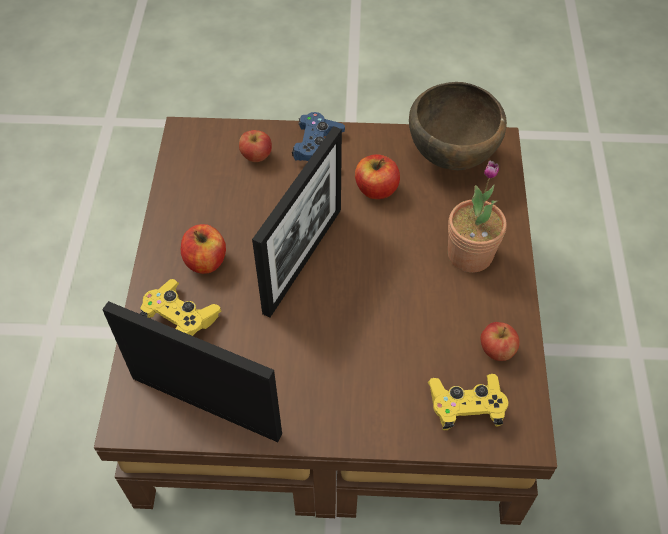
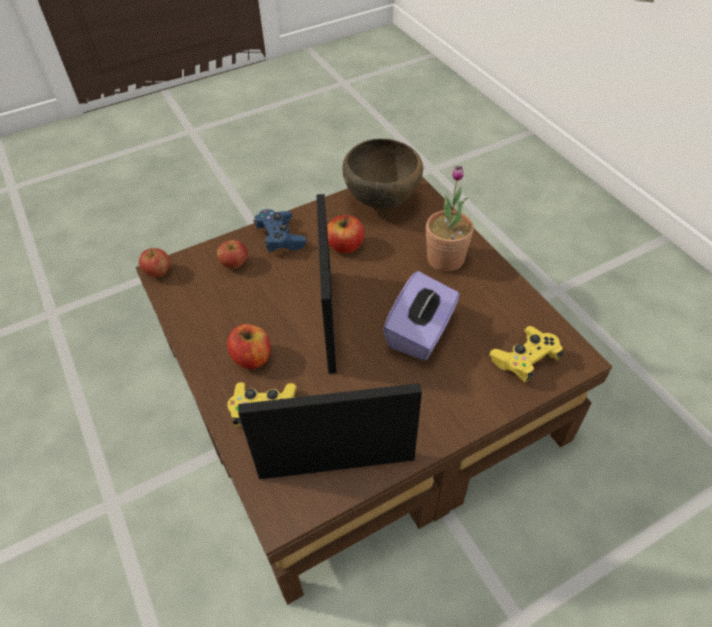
camera: 30 degrees left, 5 degrees down
(381, 321) = (420, 333): none -> purple tissue box
(496, 351) = (514, 312): apple -> apple (158, 272)

